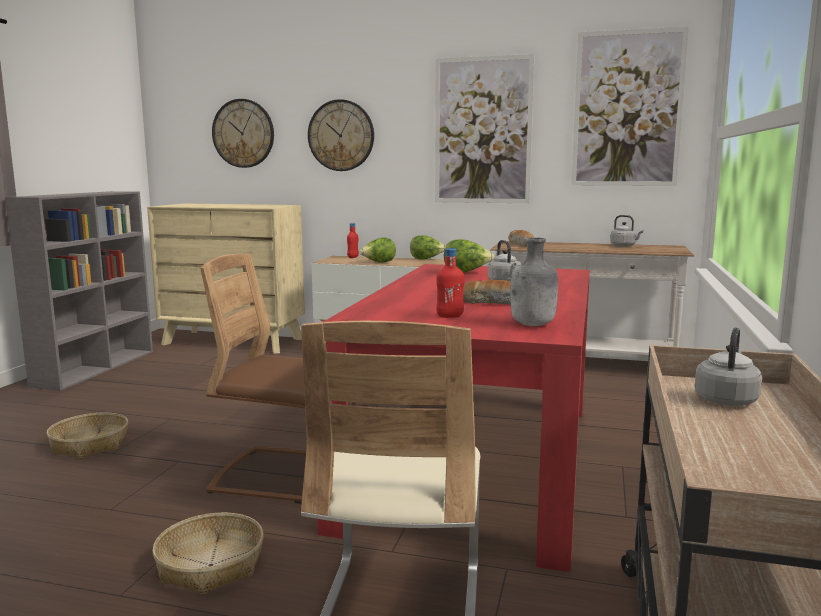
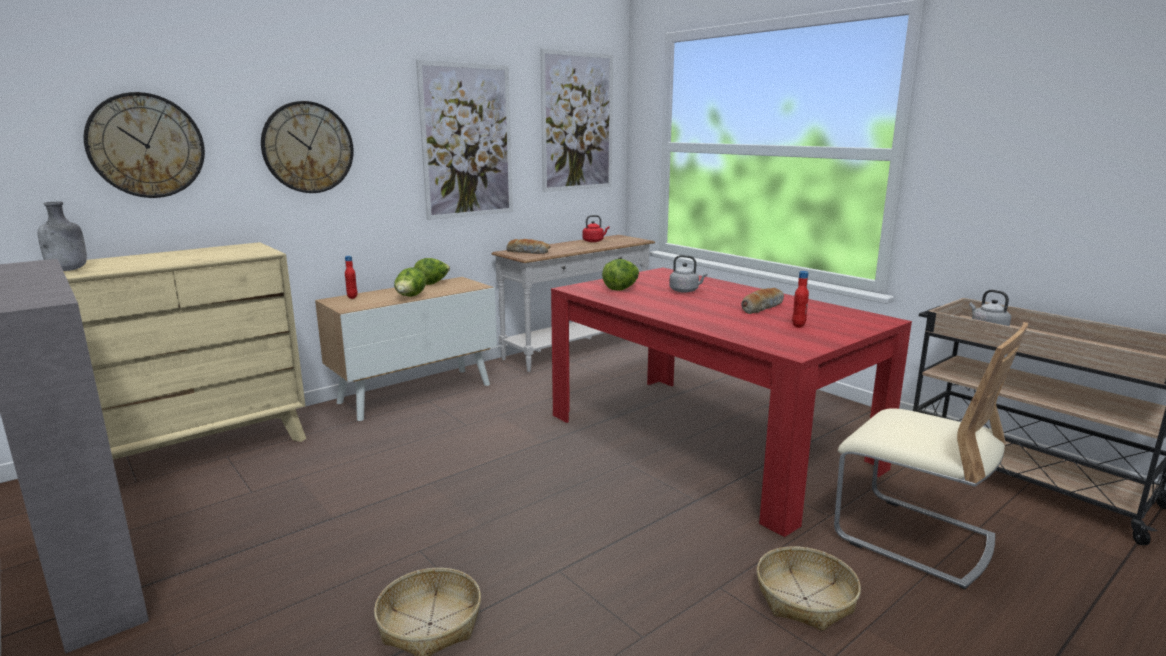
camera: 55 degrees left, 5 degrees up
(285, 475) = (658, 522): brown chair -> none
(533, 325) = (846, 316): grey bottle -> grey bottle (69, 270)
(624, 246) = (594, 241): grey kettle -> red kettle

